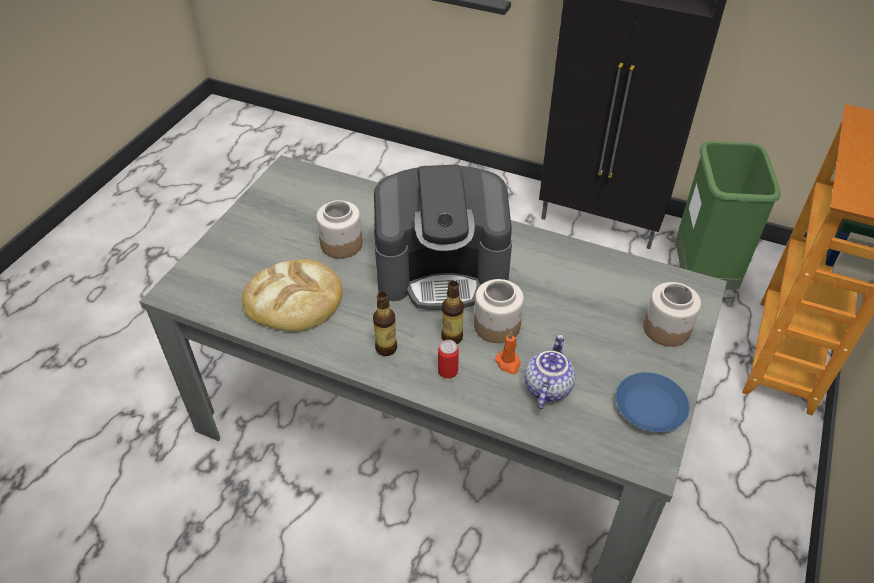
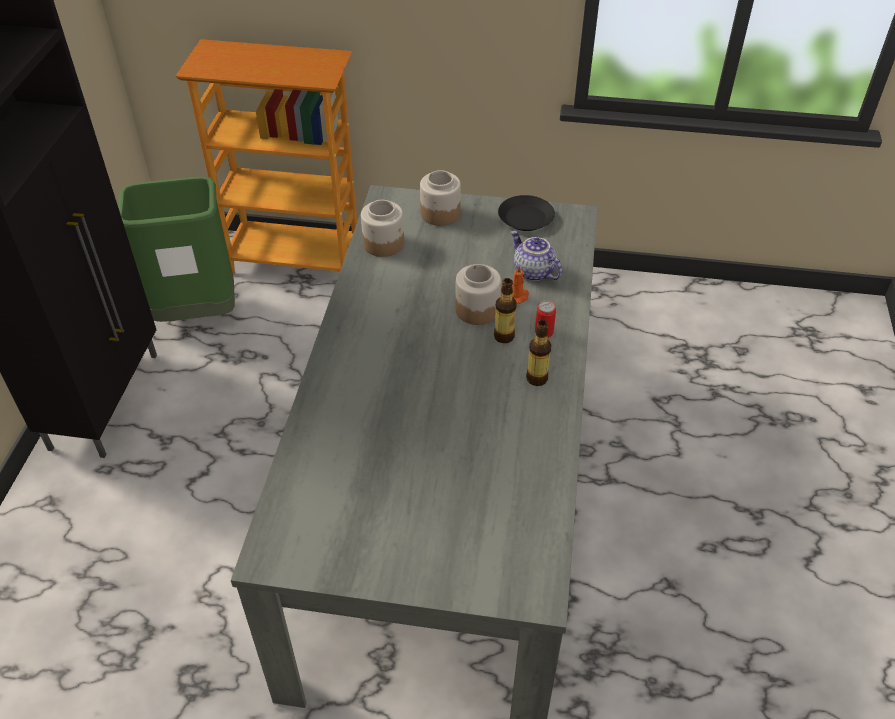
camera: 105 degrees left, 0 degrees up
(294, 299) = (503, 470): bread -> none
(341, 244) = (403, 453): jar -> jar (384, 244)
(442, 269) = (416, 360): coffee machine -> none
(546, 387) = (532, 272): teapot -> teapot turned 45 degrees clockwise
(651, 407) = (526, 218): blue plate -> black plate

